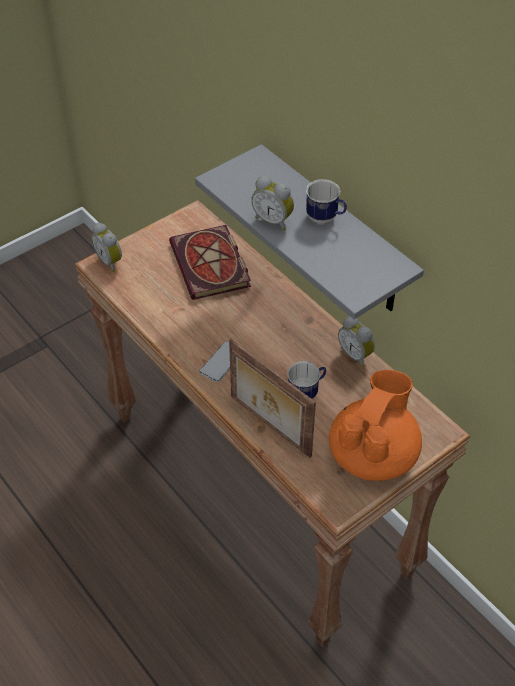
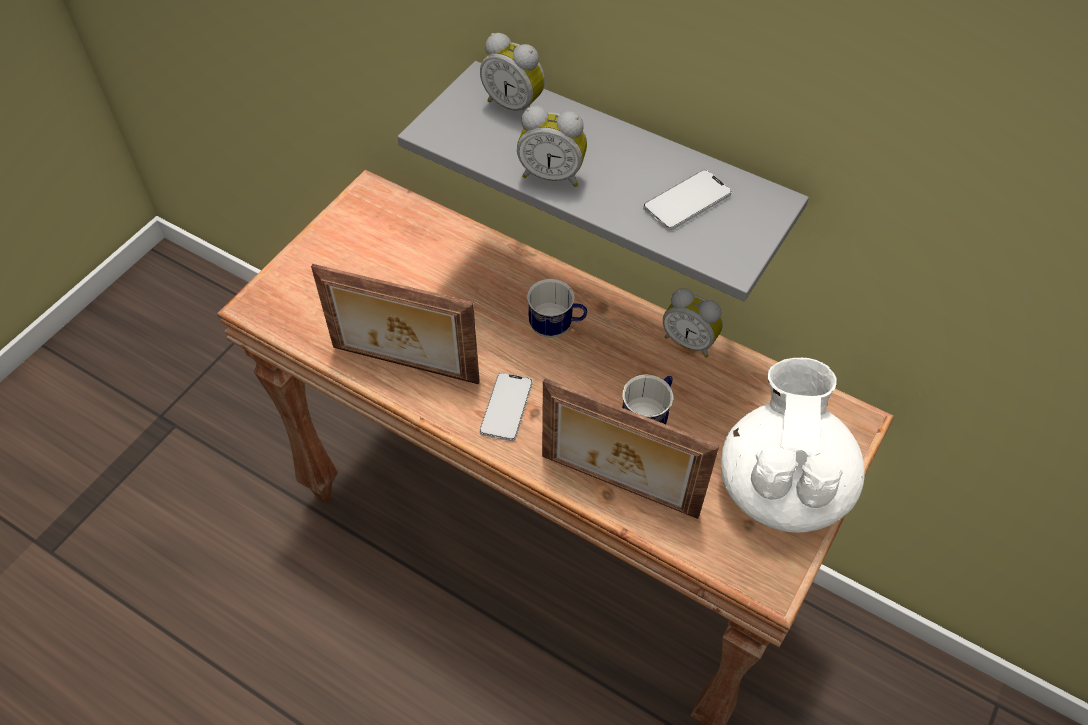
camera: 20 degrees left, 5 degrees up
(111, 261) = (273, 295): alarm clock -> alarm clock (515, 105)
(171, 322) = (404, 366): none -> picture frame
(212, 266) = (429, 263): book -> none
(325, 218) = (628, 153): mug -> mug (556, 328)
(346, 254) = (687, 201): none -> phone
(373, 454) = (782, 485): orange teapot -> white teapot

